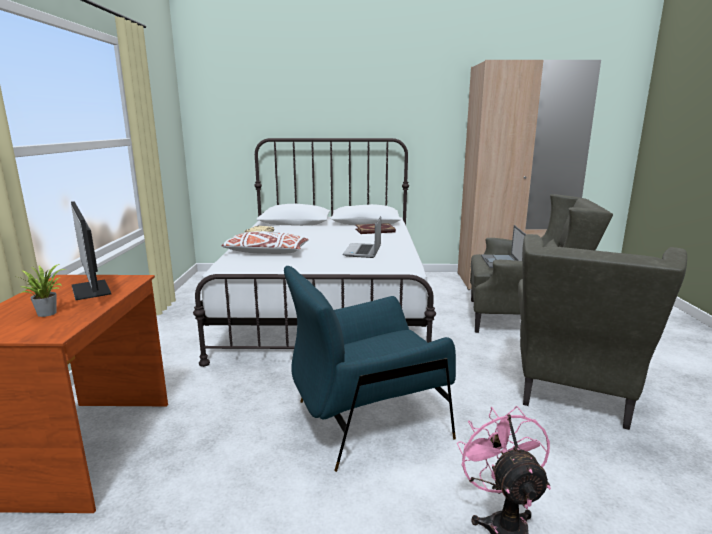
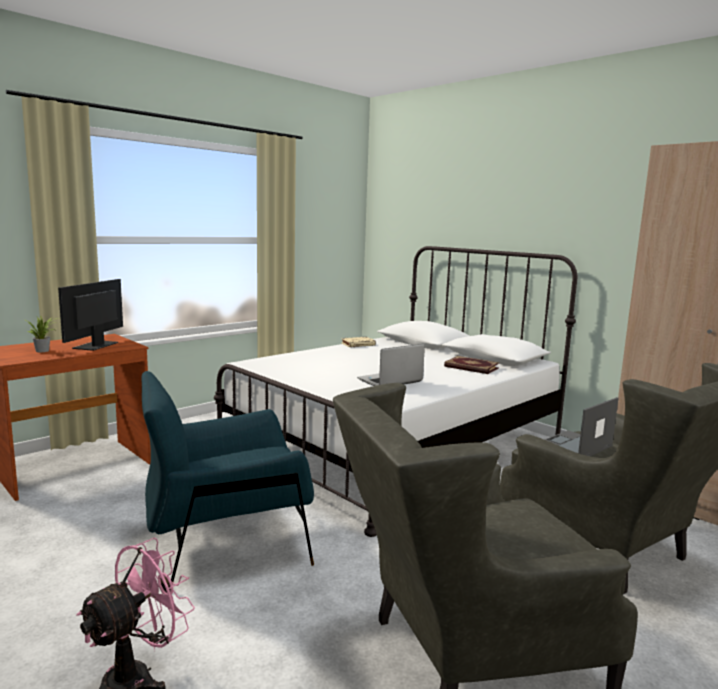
camera: 45 degrees right, 5 degrees down
(266, 252) = (312, 359): white pillow -> none
(367, 421) = (226, 544): blue armchair -> blue armchair turned 45 degrees counterclockwise

